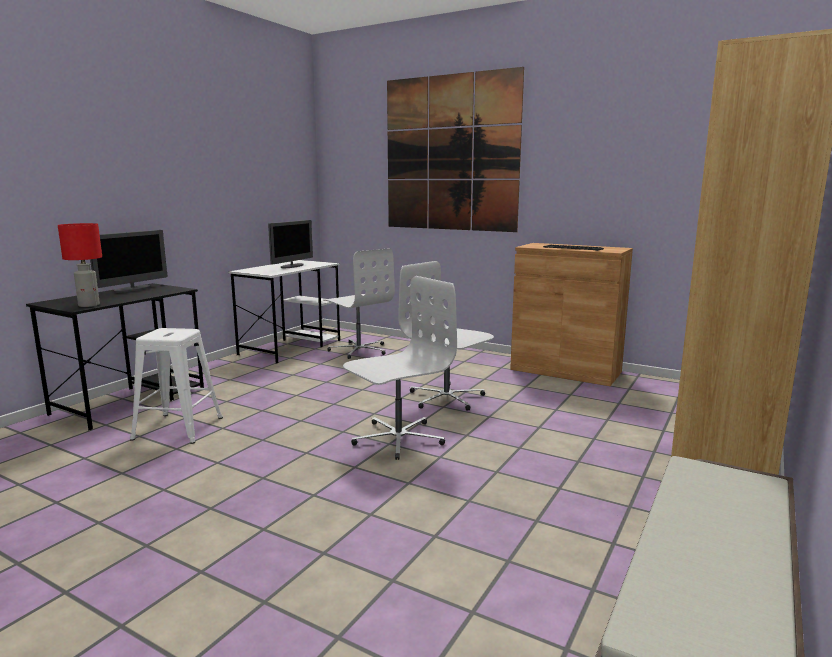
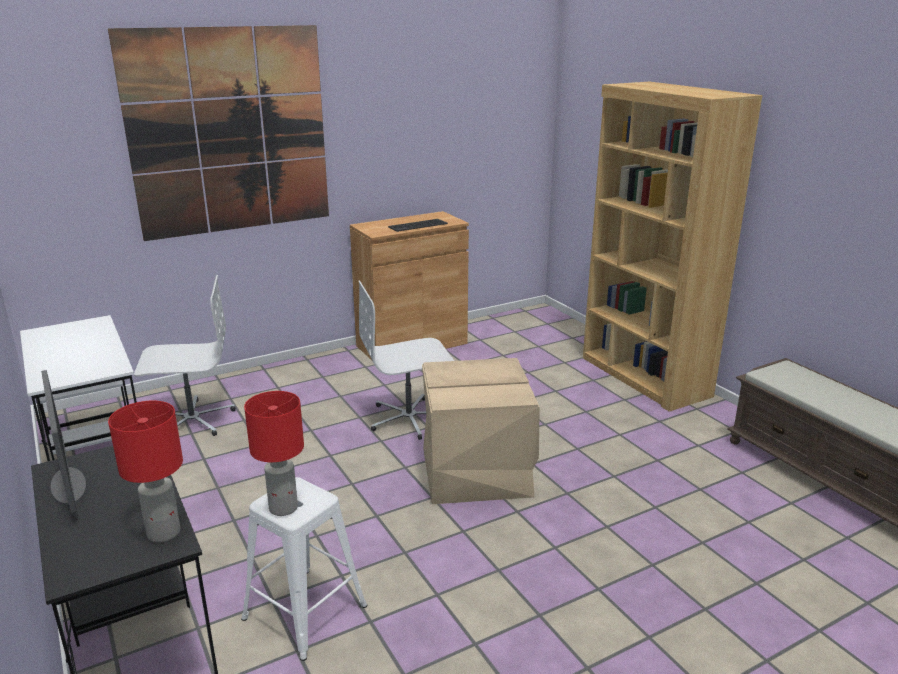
camera: 60 degrees left, 10 degrees up
(158, 333) = (284, 508): none -> red table lamp
(292, 266) = (77, 345): monitor -> none
(397, 438) = (477, 472): white office chair -> beige storage box

